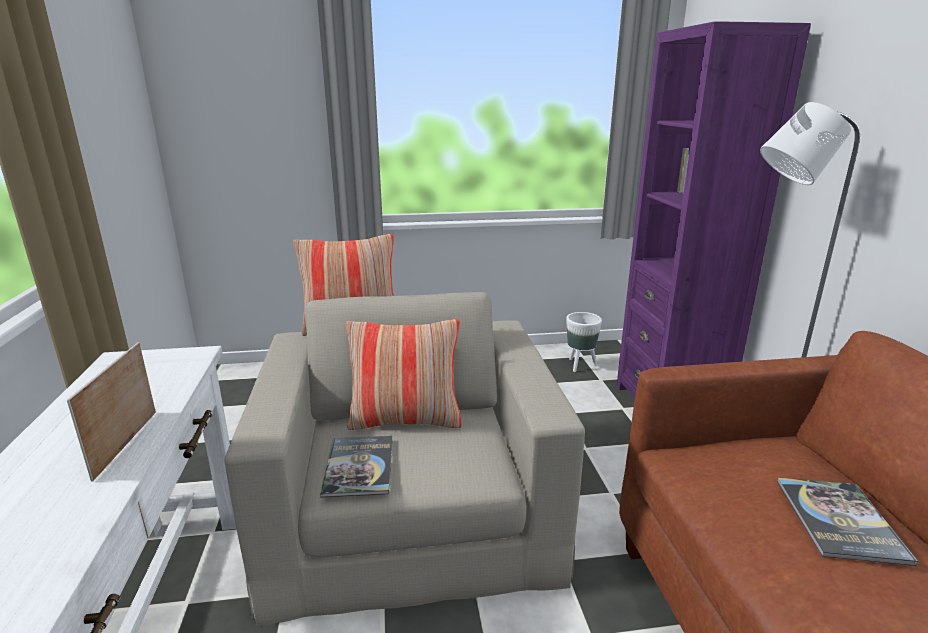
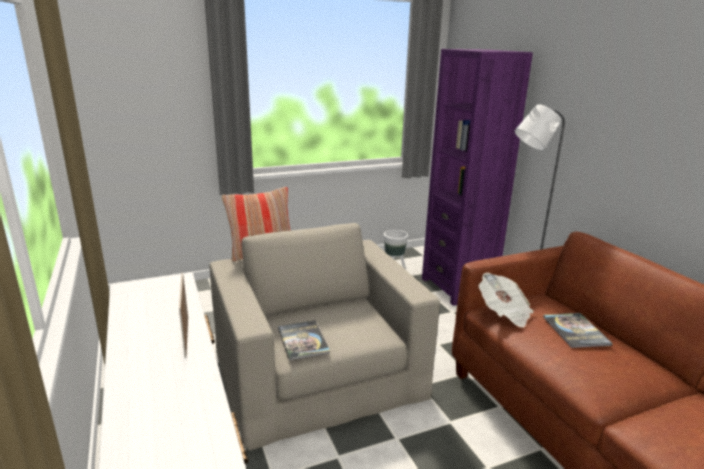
camera: 15 degrees left, 0 degrees up
(405, 420) = (317, 310): pillow -> none
(704, 463) = (504, 312): none -> newspaper

